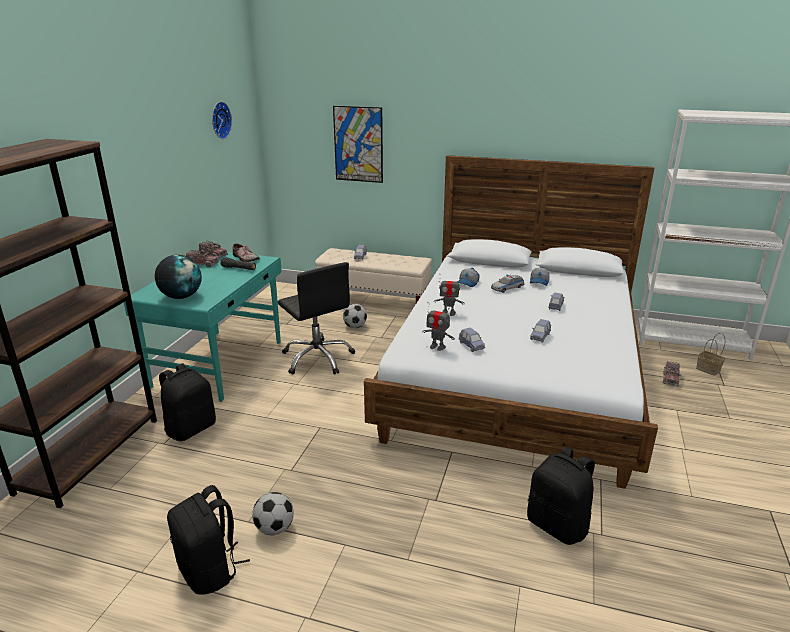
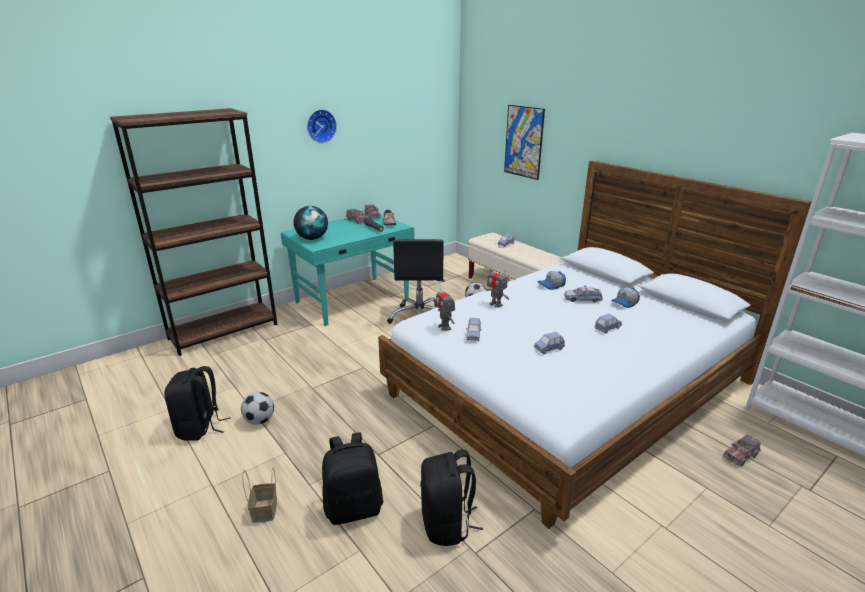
camera: 35 degrees right, 0 degrees up
(191, 428) = (289, 336): black backpack -> black backpack (354, 508)
(219, 120) = (408, 109): wall clock -> wall clock (320, 126)
(709, 369) = (809, 466): basket -> basket (265, 511)

